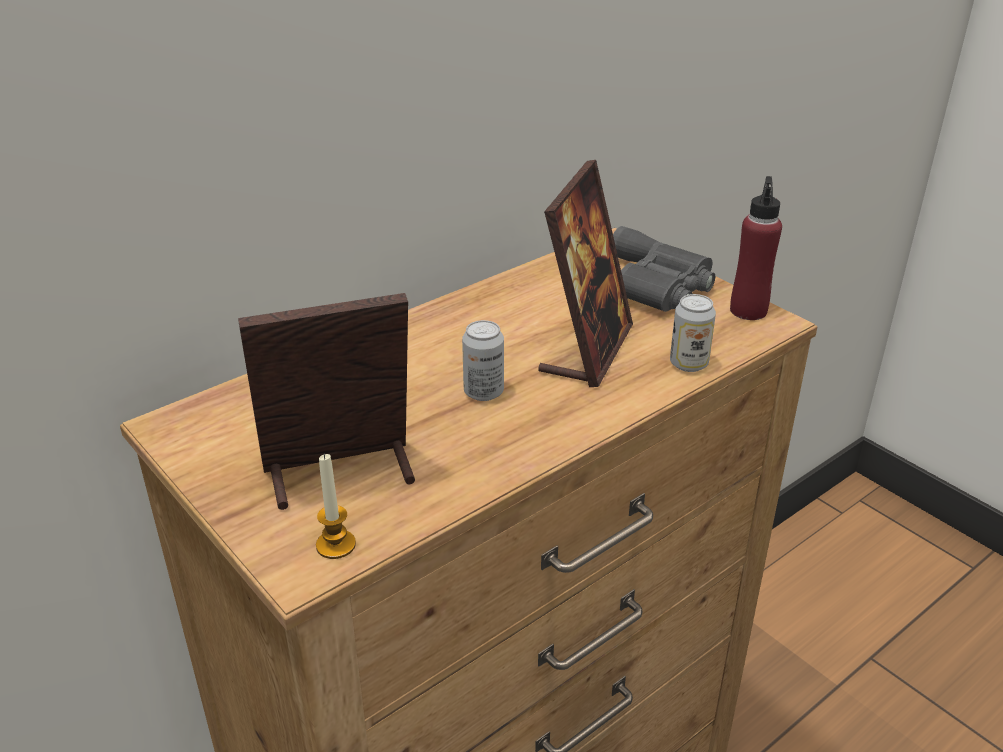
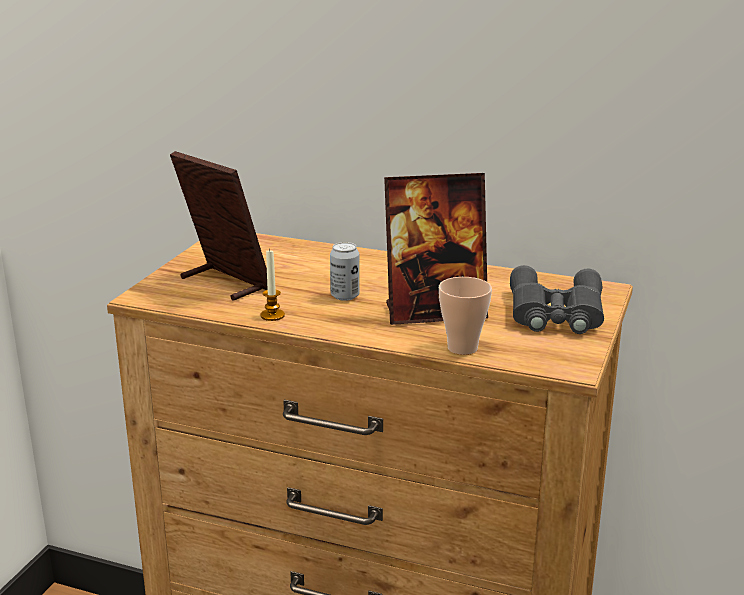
camera: 60 degrees right, 10 degrees down
(336, 545) = (166, 298): candle -> candle (272, 315)
(688, 364) = (462, 348): can -> cup
(748, 310) = (574, 355): red bottle -> none

